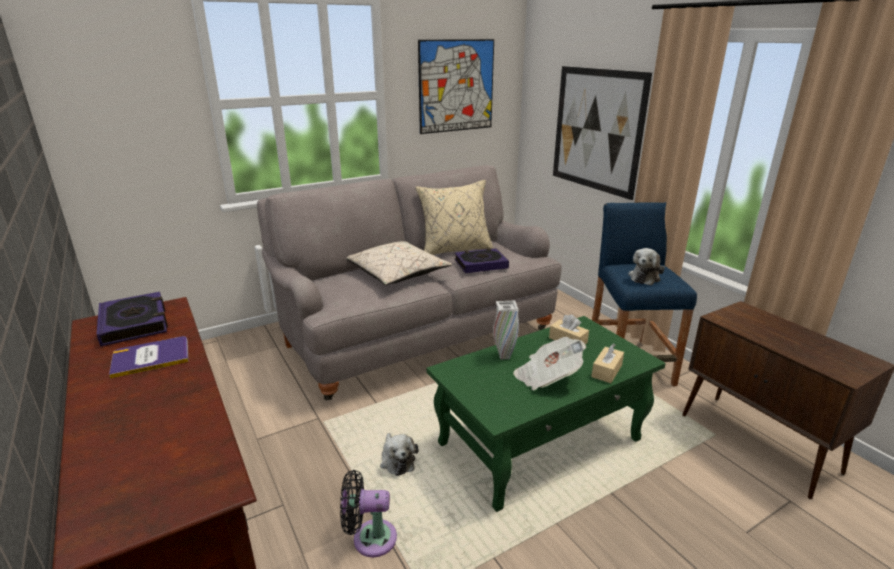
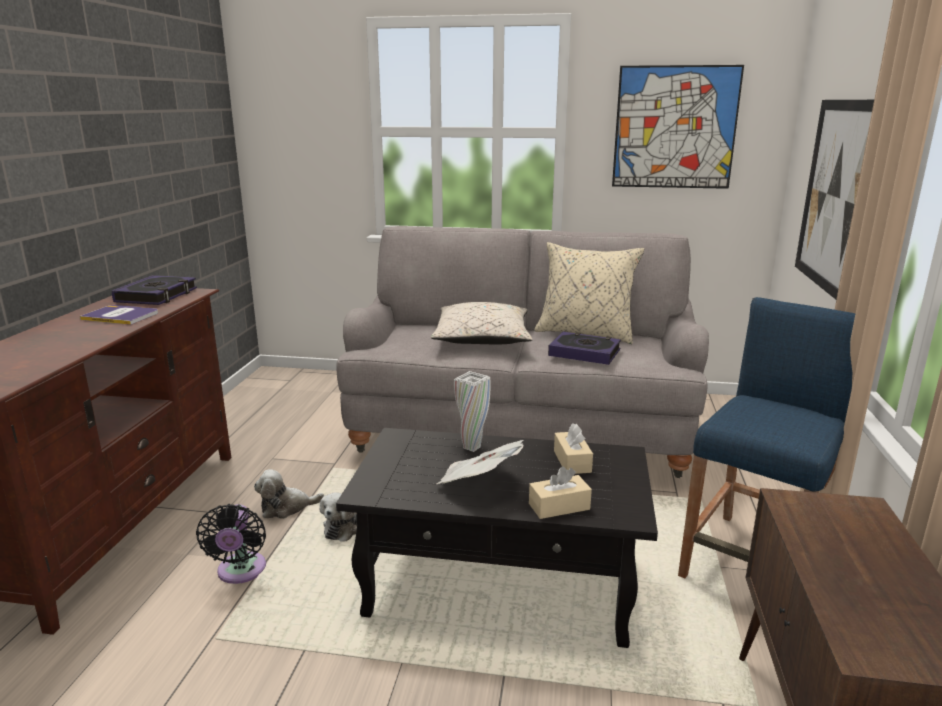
camera: 40 degrees right, 5 degrees down
(370, 538) = (240, 572): black fan -> black fan turned 135 degrees counterclockwise
(540, 441) = (502, 584): green coffee table -> black coffee table
(645, 277) = (760, 419): plush toy -> plush toy (286, 508)

